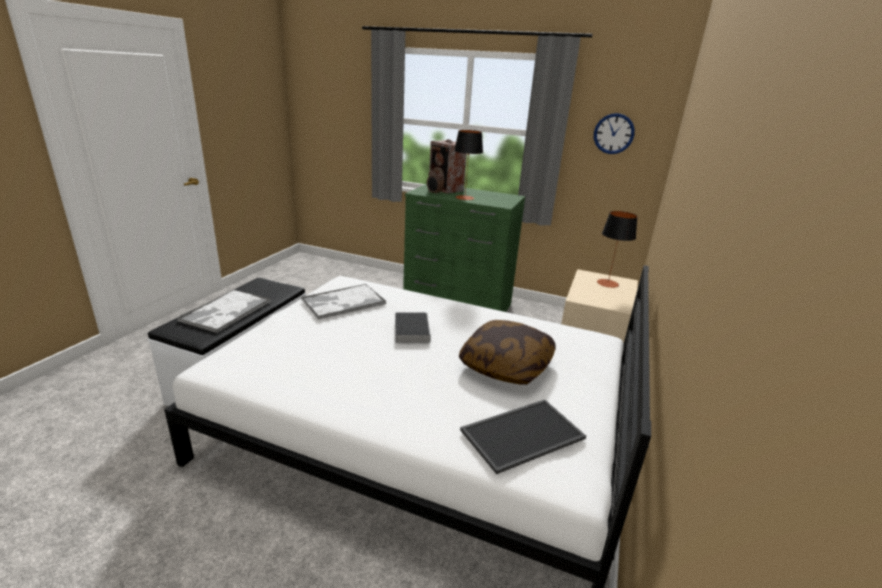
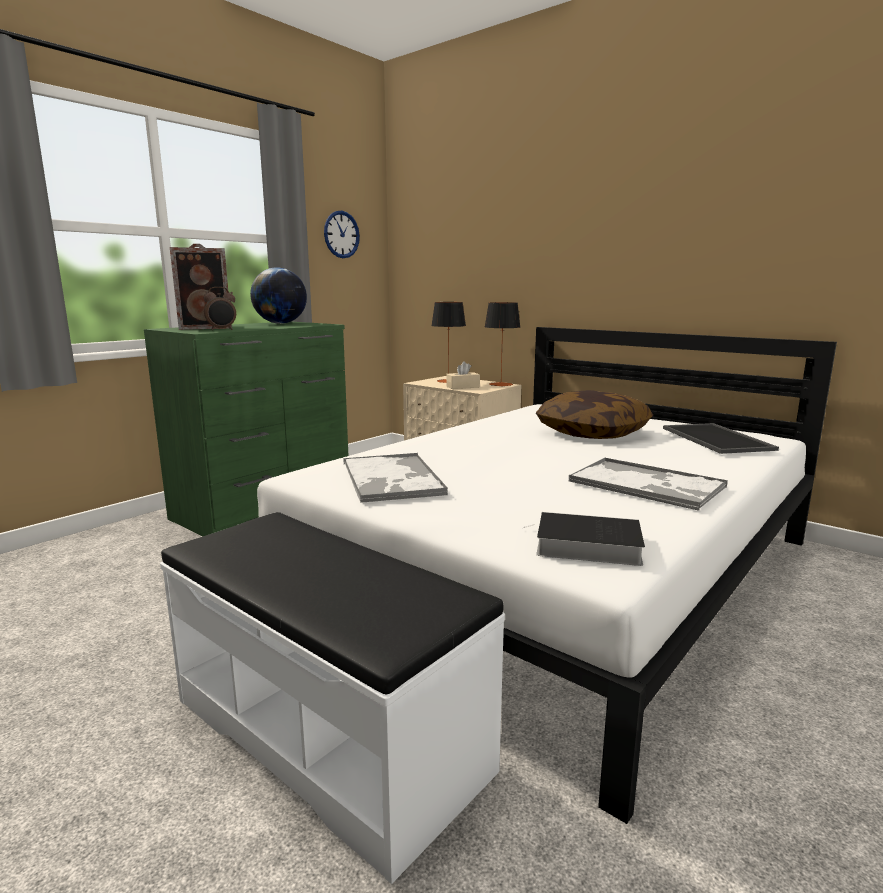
camera: 70 degrees left, 10 degrees down
(226, 311) = (338, 577): tray -> tray (647, 484)
(411, 330) = (503, 454): book -> book (584, 545)
(464, 197) = (267, 327): table lamp -> table lamp (501, 384)
(498, 196) = (281, 323): none -> globe
(587, 291) = (463, 387): none -> beige tissue box

